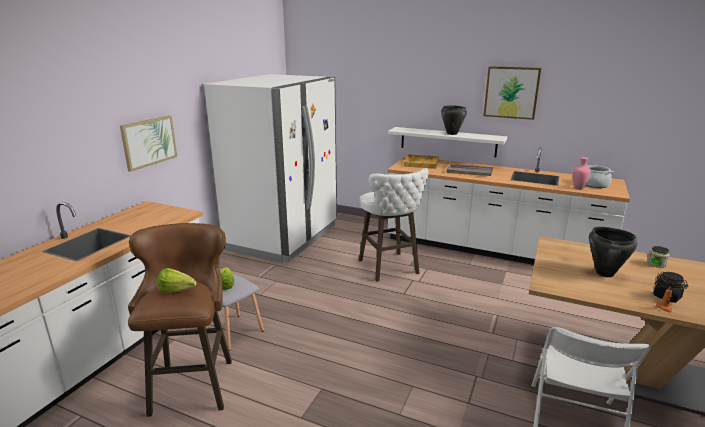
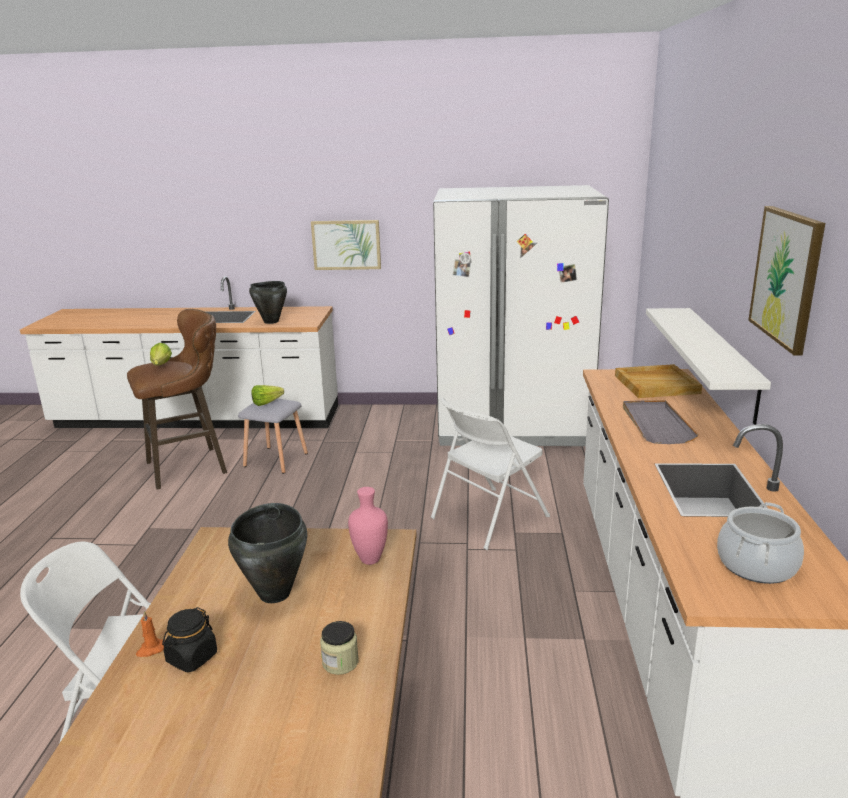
camera: 70 degrees right, 0 degrees up
(389, 268) = (489, 517): white stool -> white chair
(452, 133) = (701, 342): black cooking pot -> black cooking pot (271, 321)
(579, 189) = (685, 542): pink vase -> pink vase (369, 560)

